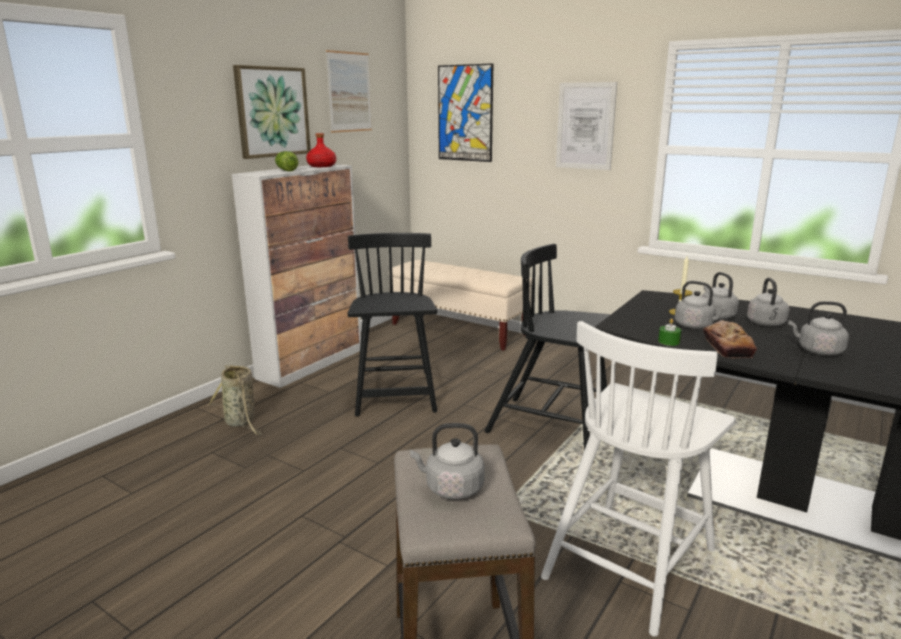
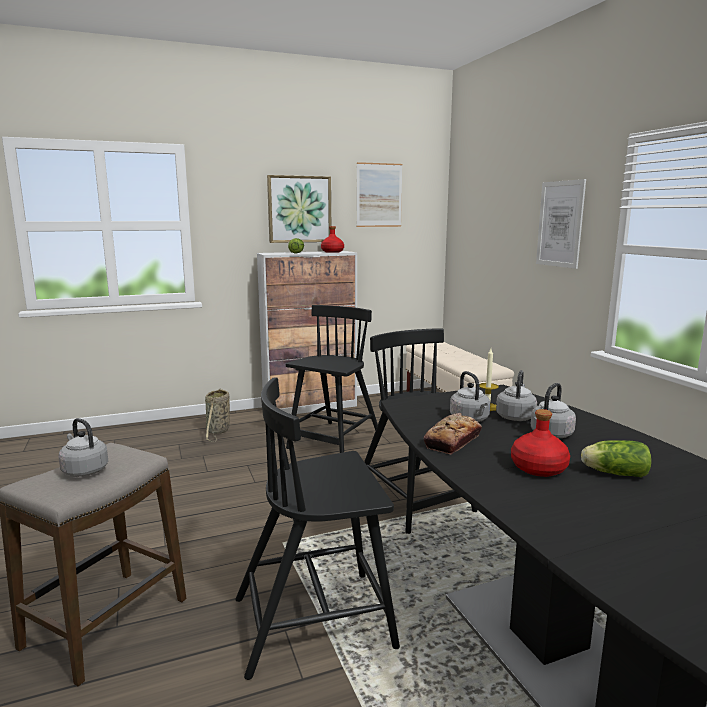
camera: 35 degrees right, 5 degrees down
(465, 113) = (479, 213): picture -> none
(630, 560) = (316, 620): white chair -> black chair
(668, 341) = (410, 424): green candle -> none
(817, 351) = (538, 468): grey kettle -> red bottle
(856, 341) = (613, 473): none -> lettuce

